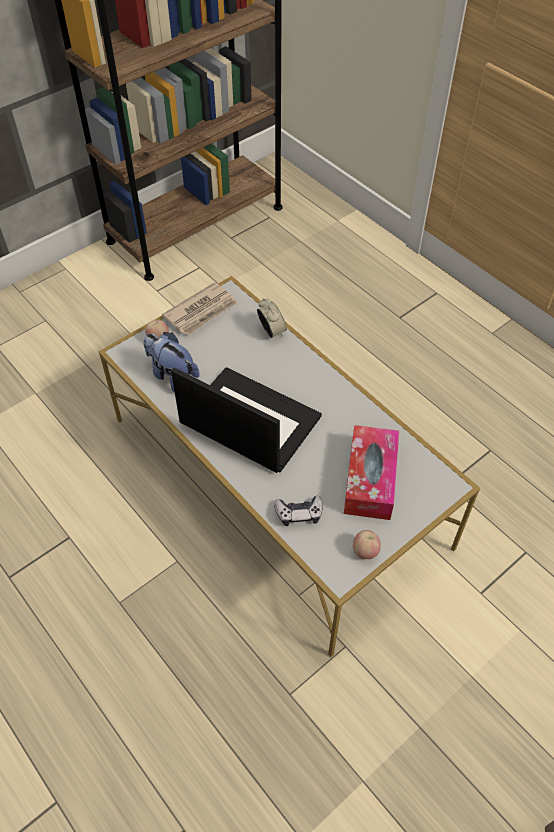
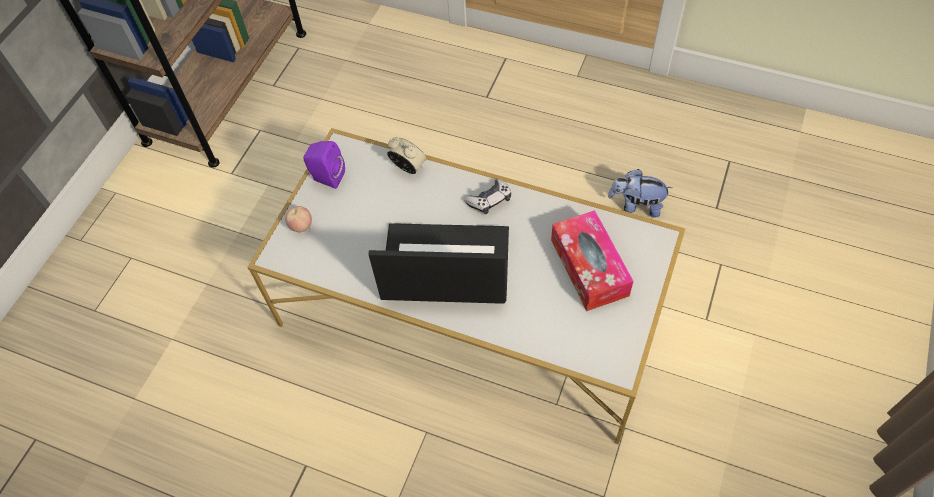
camera: 25 degrees left, 5 degrees up
(171, 375) = (339, 256): plush toy -> plush toy (636, 205)
(202, 311) = (326, 177): newspaper -> purple speaker
(299, 514) = (547, 331): game controller -> game controller (489, 200)
(365, 551) = (627, 336): apple -> none

